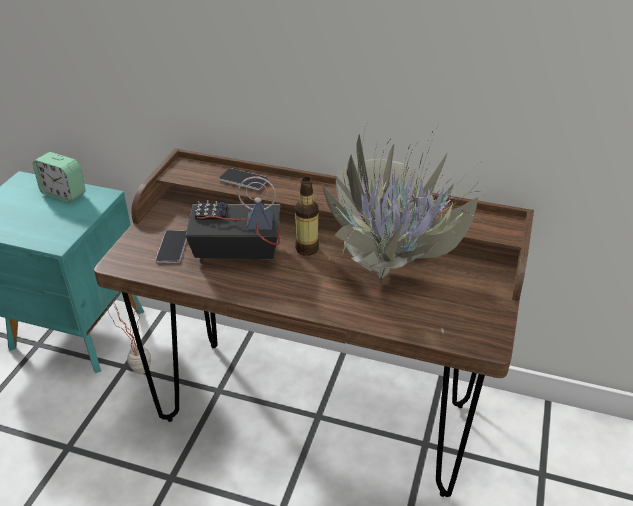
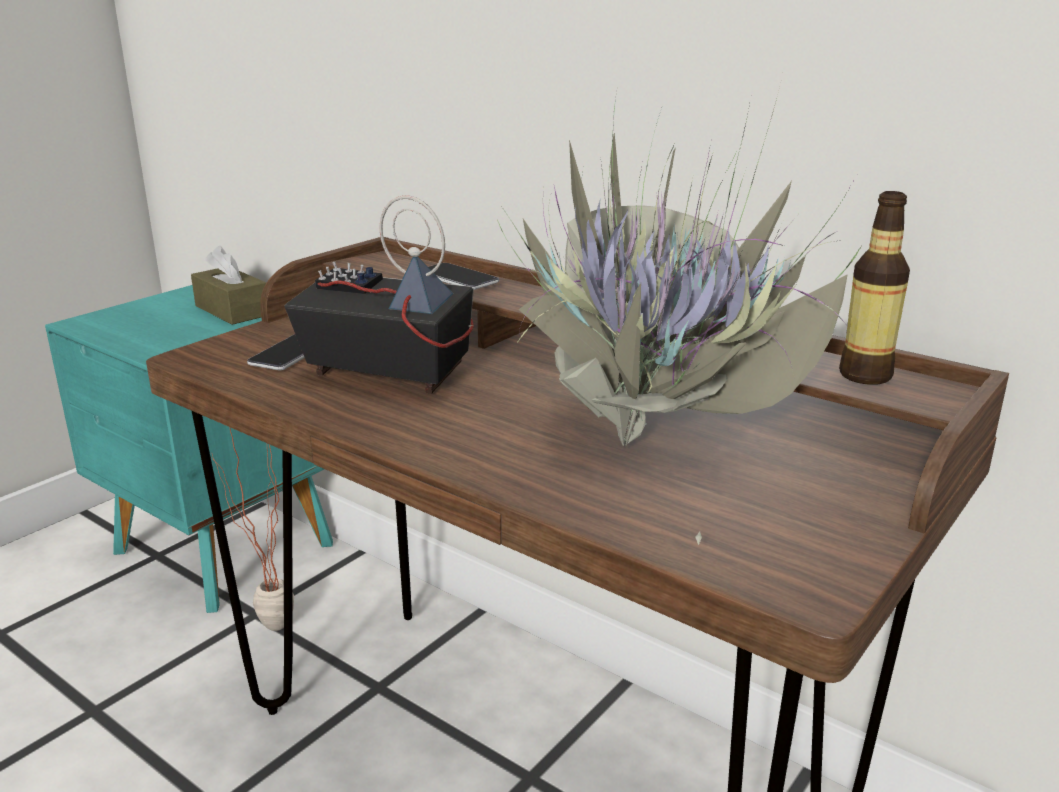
camera: 20 degrees right, 15 degrees down
(64, 194) = (232, 310): alarm clock -> brown tissue box
(307, 249) = (515, 387): bottle -> bottle (865, 375)

